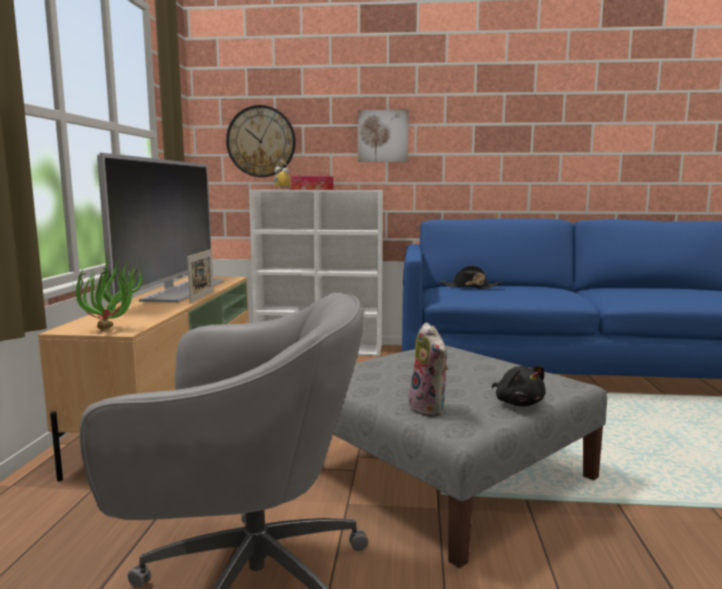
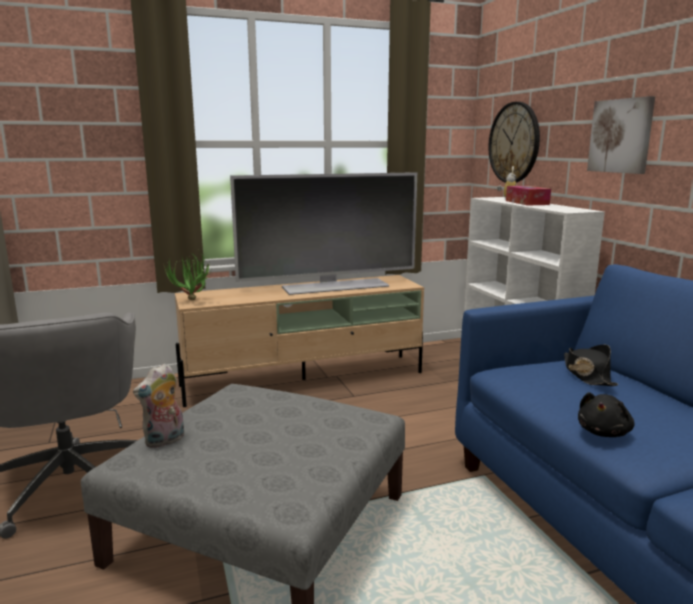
camera: 65 degrees right, 5 degrees up
(202, 297) = (316, 295): picture frame -> none
(518, 403) = (197, 481): black plush toy -> black plush toy (604, 432)

